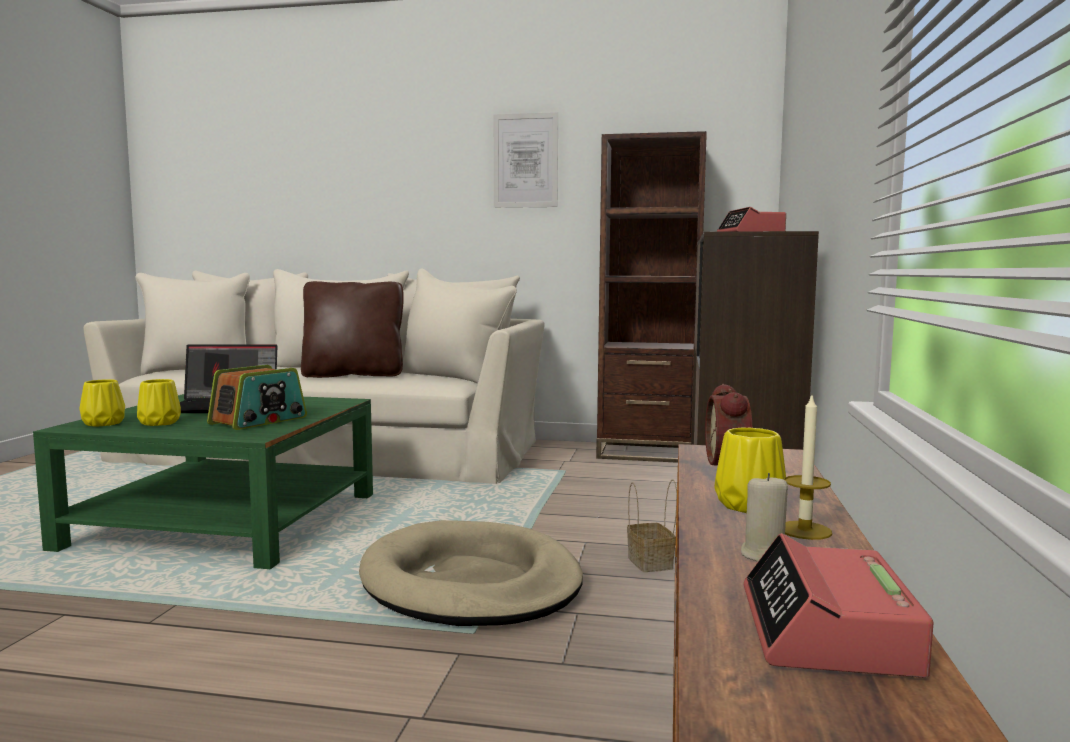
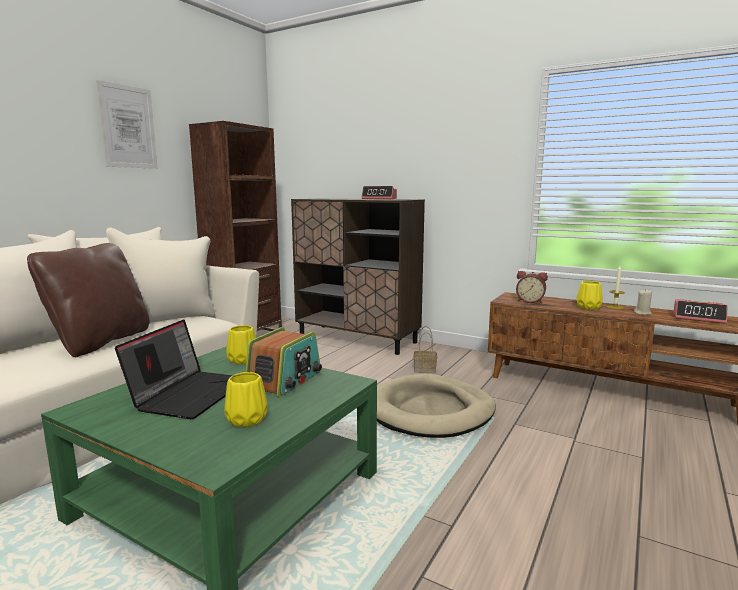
camera: 70 degrees left, 5 degrees up
(102, 423) = (212, 449): yellow vase -> yellow vase (242, 360)
(259, 421) = (285, 381): radio -> radio turned 60 degrees clockwise

